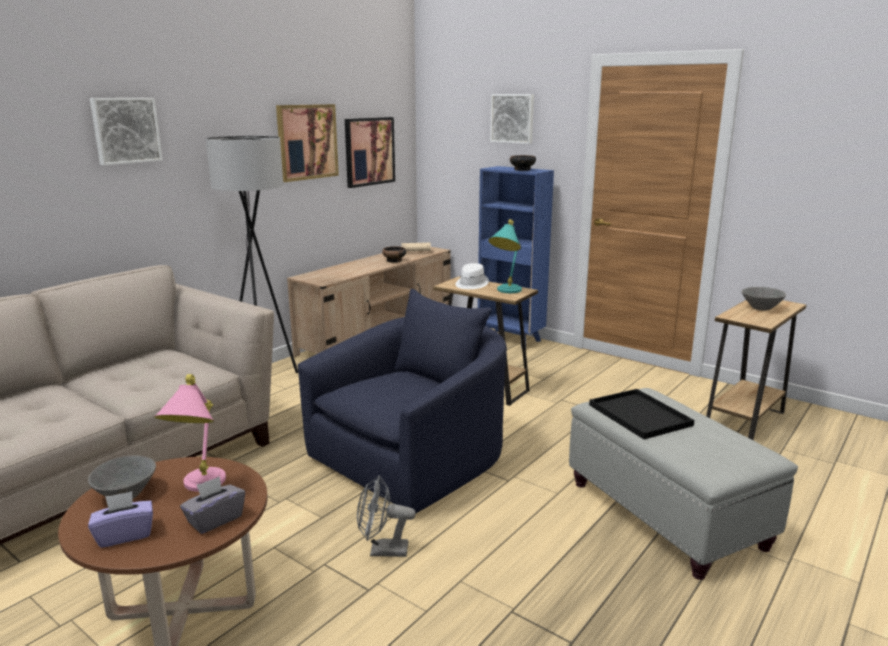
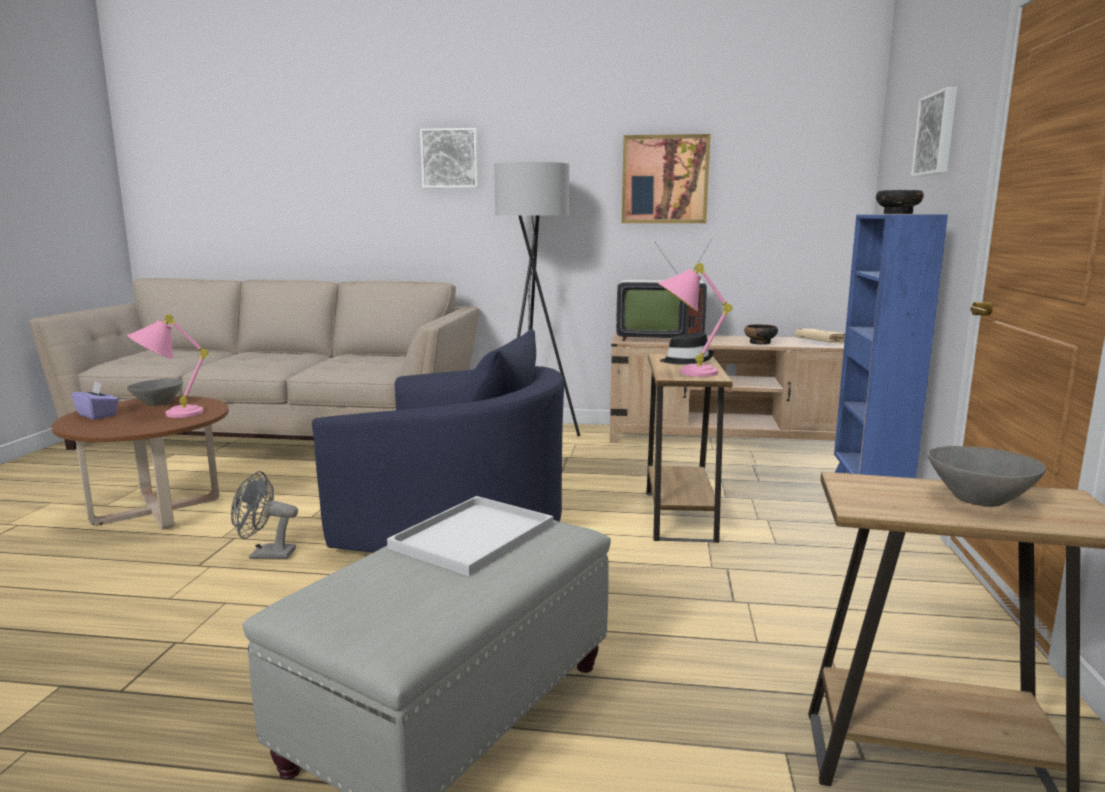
camera: 60 degrees right, 5 degrees down
(215, 520) = (120, 427): grey tissue box -> none
(332, 273) = (658, 338): none -> television
(369, 151) = (771, 197): picture -> none
(382, 551) = (265, 554): grey fan -> grey fan turned 60 degrees counterclockwise
(471, 284) = (687, 360): white hat -> black hat
(505, 292) = (684, 373): turquoise table lamp -> pink table lamp
(637, 414) = (474, 535): black tray -> white tray

